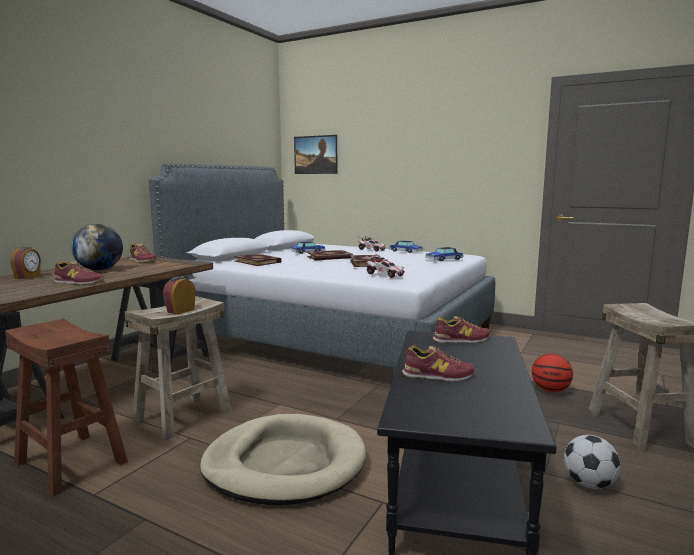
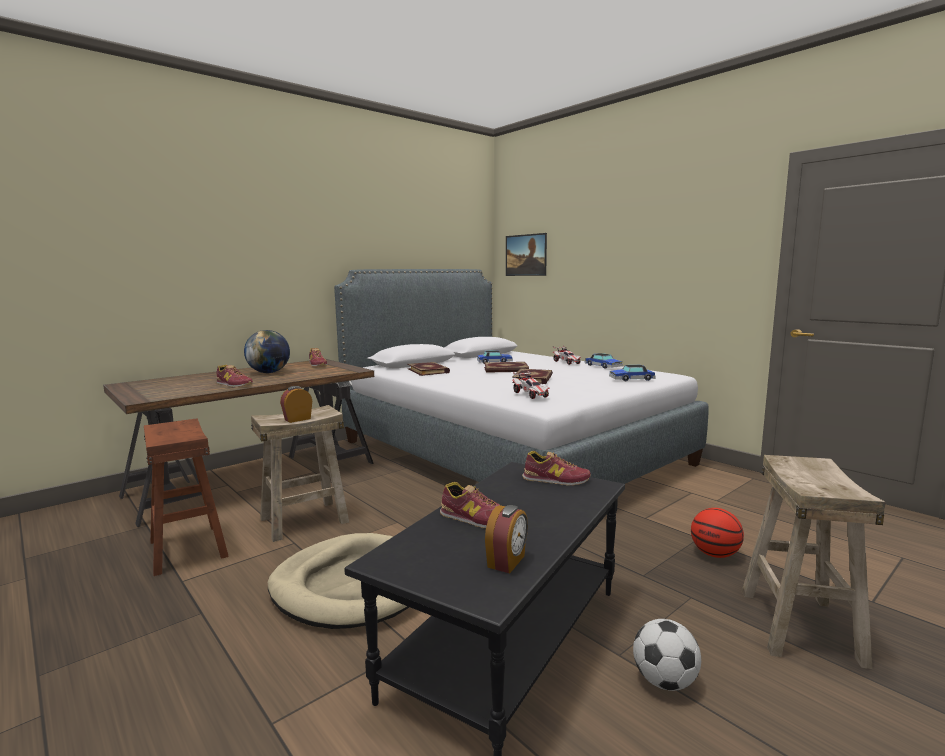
camera: 20 degrees right, 0 degrees up
(28, 277) = (206, 376): alarm clock -> alarm clock (507, 562)

